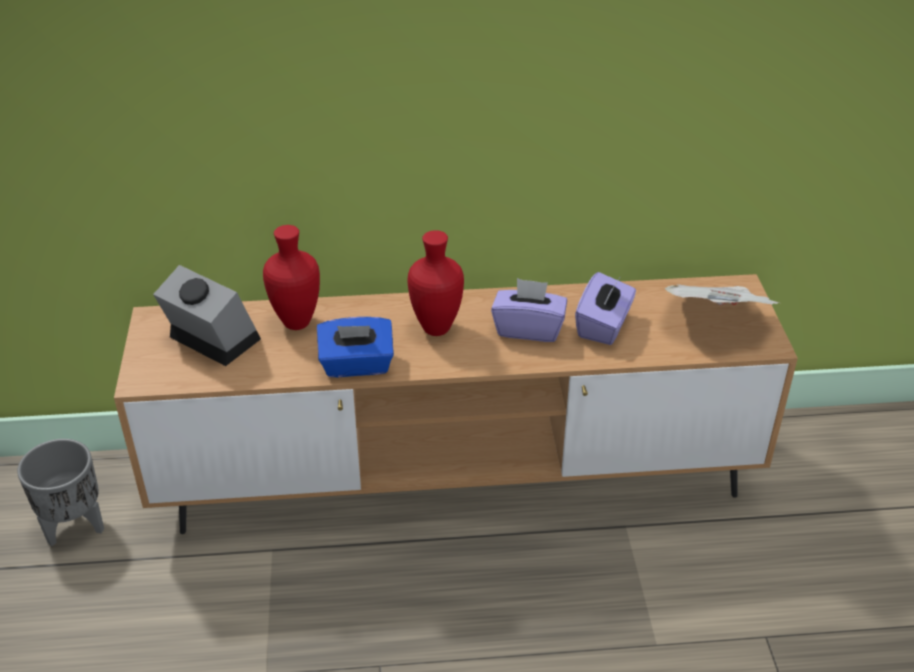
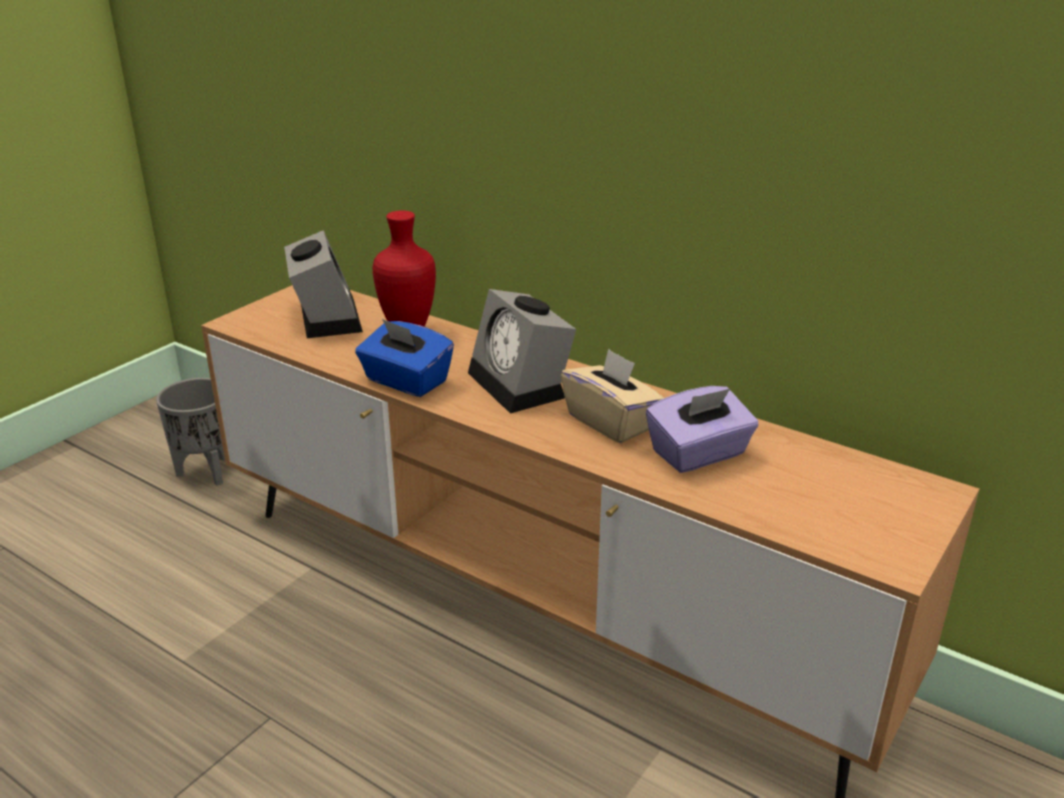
camera: 40 degrees right, 10 degrees down
(438, 328) = (522, 385): red vase -> alarm clock
(528, 329) = (611, 422): purple tissue box -> beige tissue box
(717, 318) = (857, 507): newspaper -> none

